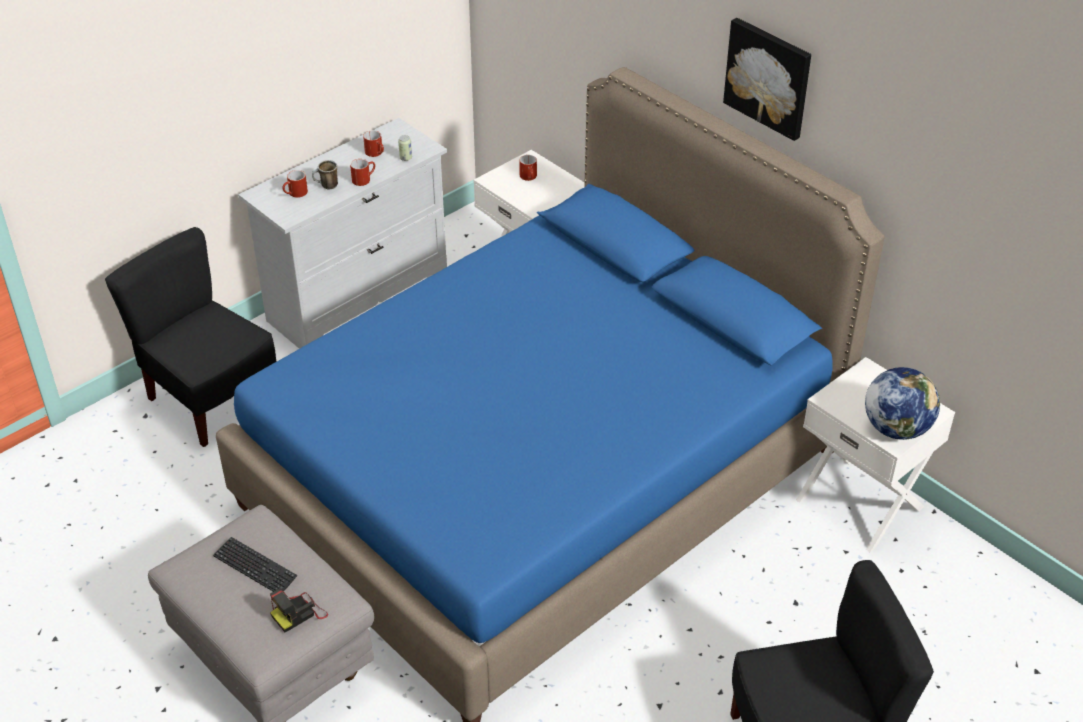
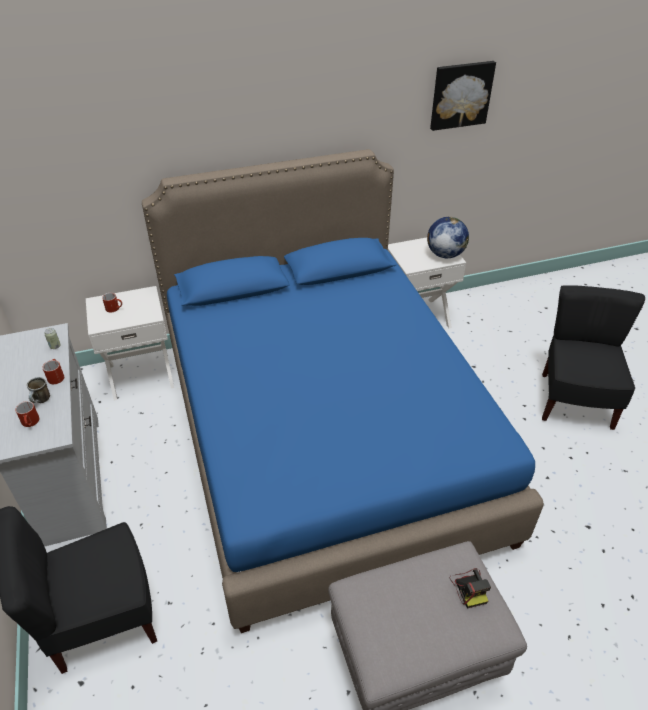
camera: 65 degrees left, 0 degrees up
(255, 567) = (408, 605): keyboard -> none
(376, 153) = (31, 360): red mug -> none
(769, 77) = (284, 113): picture -> picture (460, 95)

